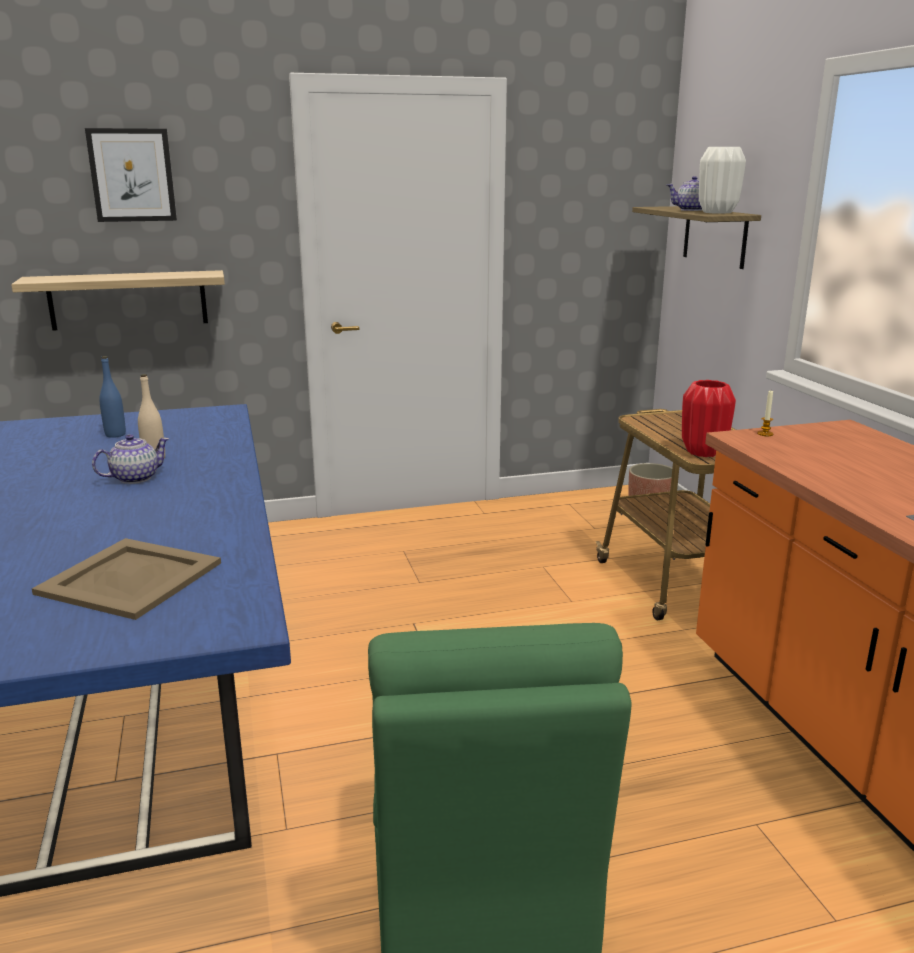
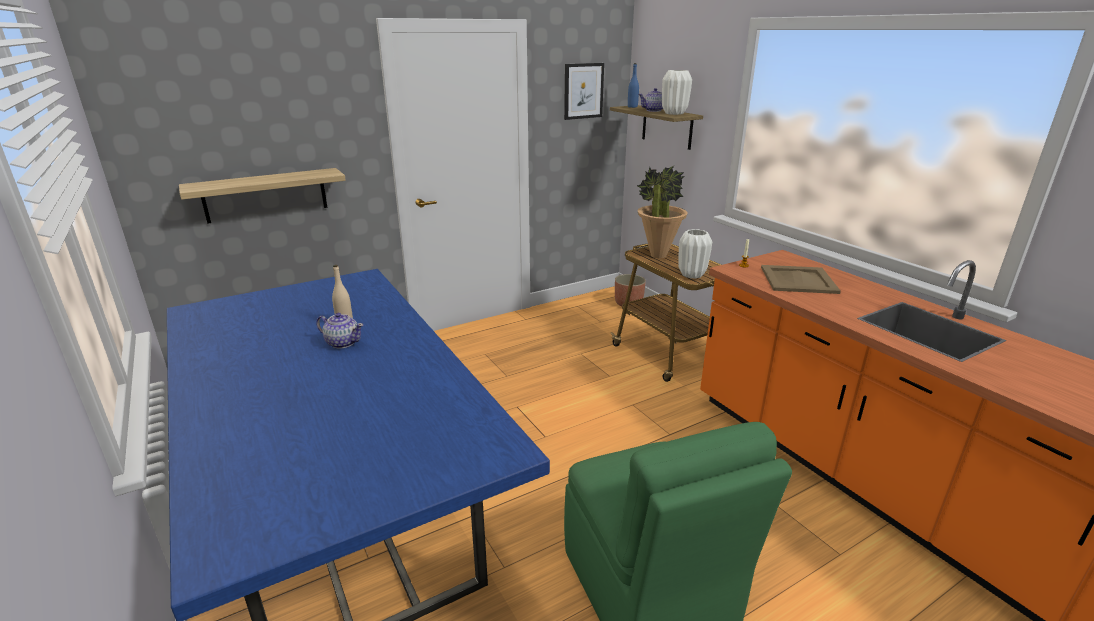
camera: 15 degrees left, 5 degrees up
(115, 435) = (298, 306): blue bottle -> blue bottle (632, 107)
(130, 579) = (405, 428): beige tray -> beige tray (799, 280)
(132, 175) = (262, 100): picture -> picture (583, 91)
(134, 478) = (343, 342): teapot -> teapot turned 75 degrees clockwise
(668, 424) = (658, 255): none -> potted plant
(702, 452) = (691, 275): red vase -> white vase

